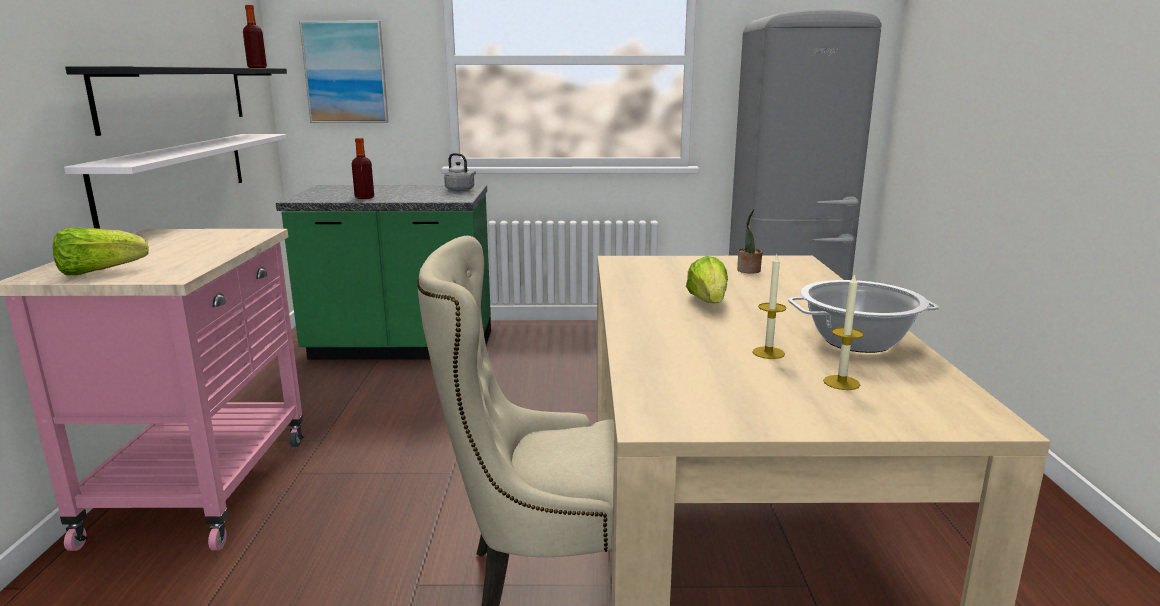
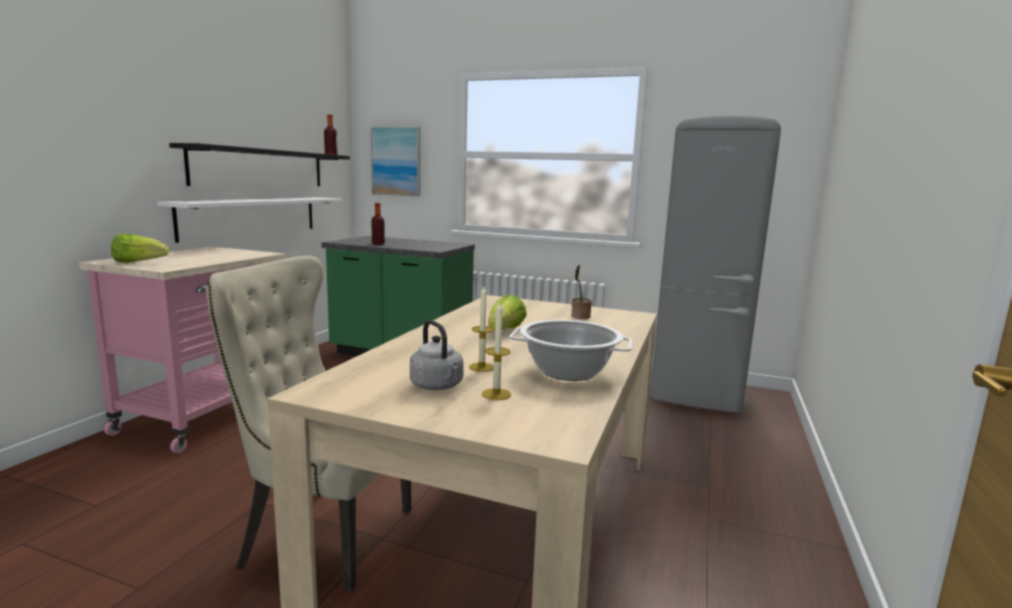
camera: 20 degrees right, 5 degrees down
(461, 190) = (449, 245): grey kettle -> grey kettle (438, 386)

